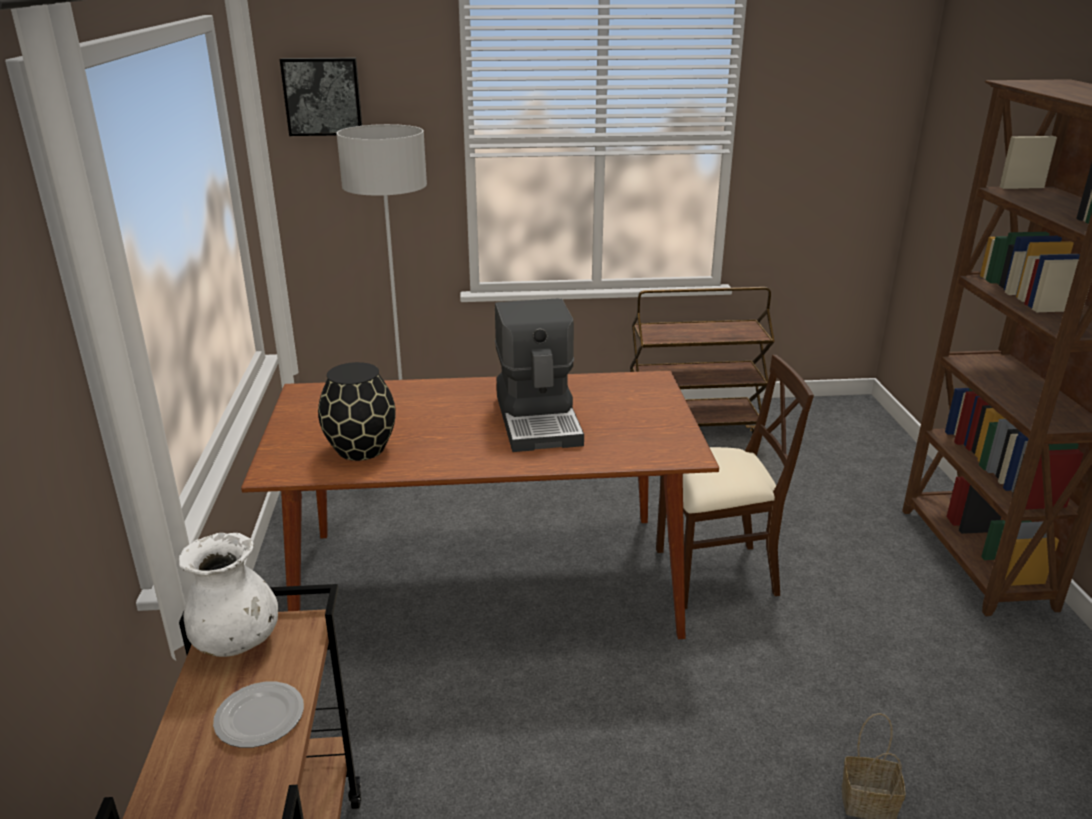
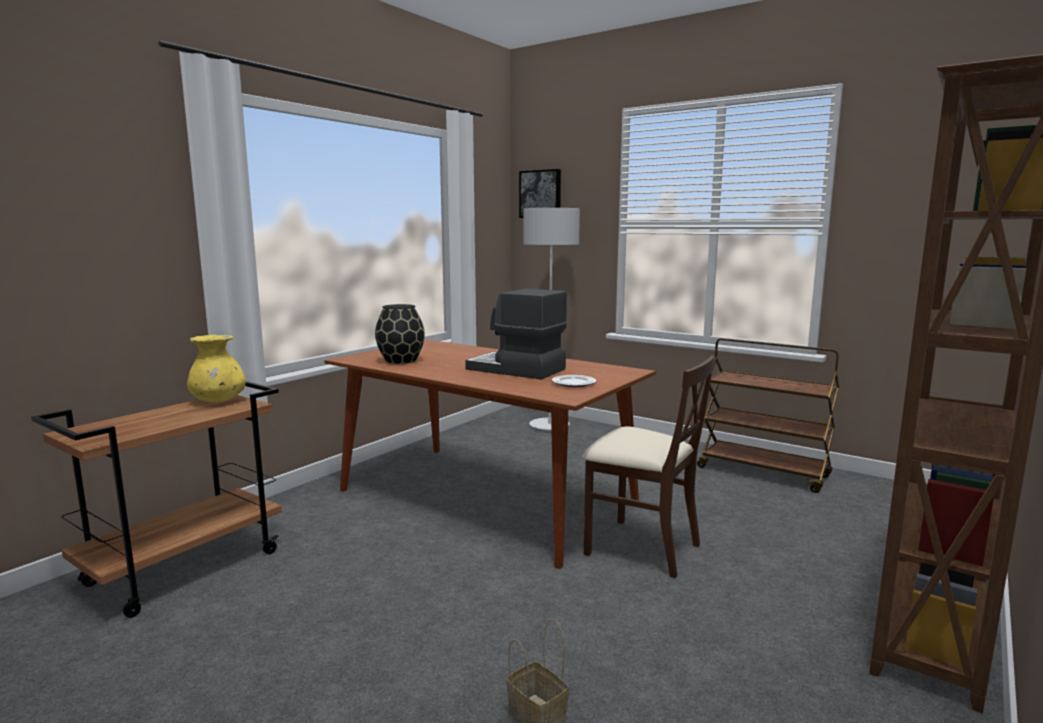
camera: 40 degrees right, 15 degrees down
(237, 641) = (219, 401): white vase -> yellow vase
(261, 718) = (170, 420): plate -> plate (574, 383)
(539, 419) = (516, 370): coffee machine -> coffee machine turned 90 degrees clockwise

